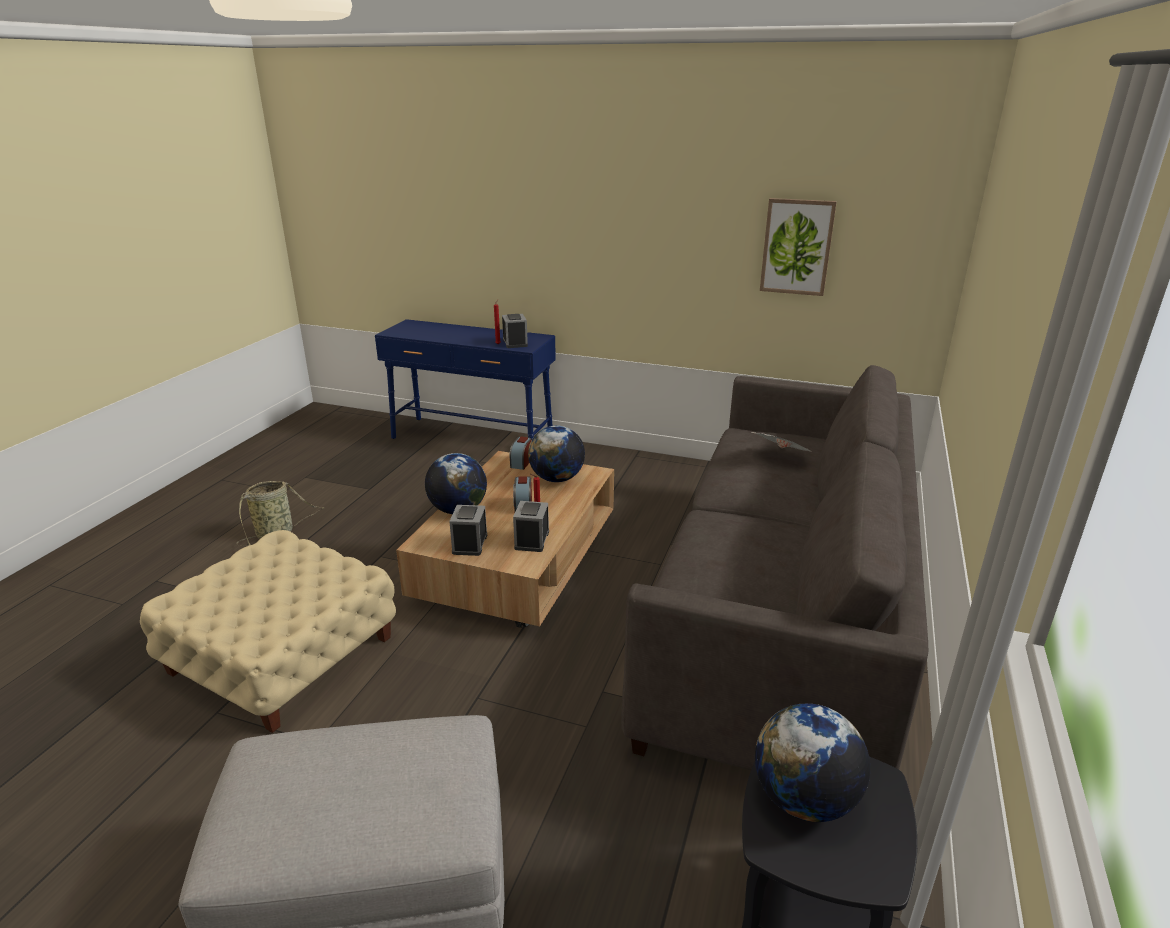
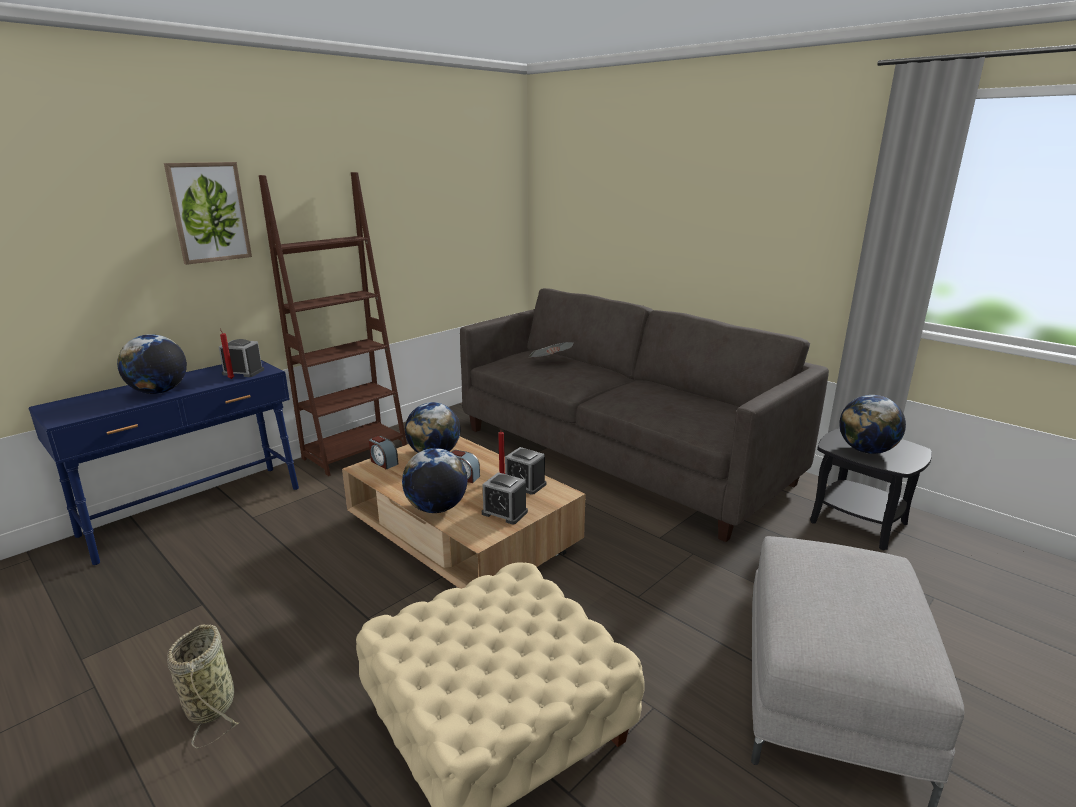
camera: 65 degrees left, 5 degrees down
(454, 336) = (159, 392): none -> globe
(615, 459) = (355, 452): none -> brown bookcase
(797, 247) = (441, 223): picture -> picture (209, 212)

